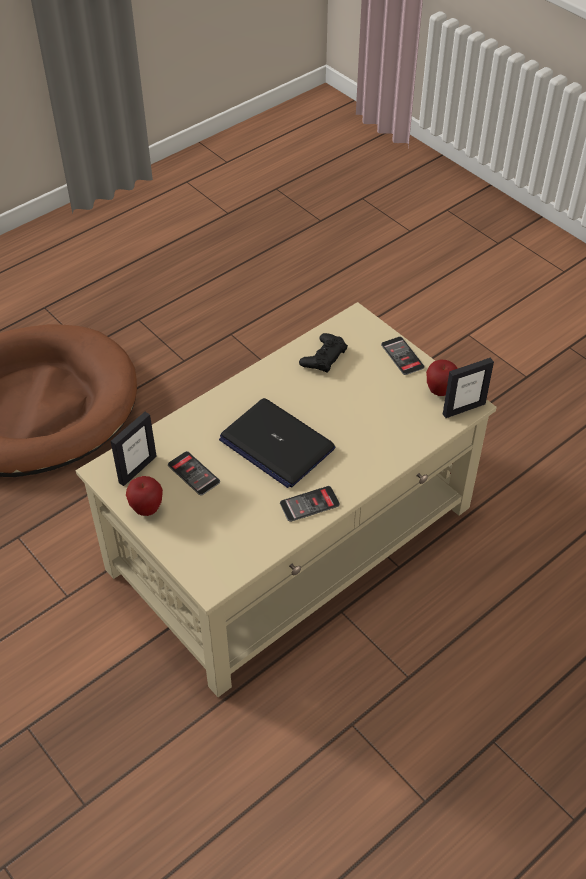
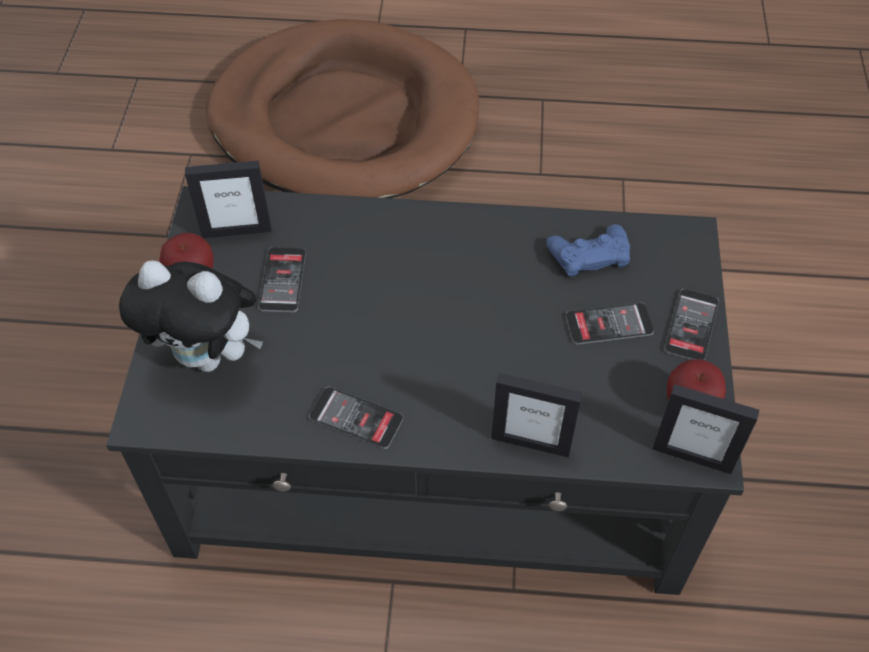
camera: 45 degrees right, 5 degrees up
(203, 534) = (208, 356): none -> plush toy
(276, 444) = (408, 316): laptop -> none
(293, 537) = (437, 454): beige coffee table -> black coffee table
(323, 357) = (589, 255): black game controller -> blue game controller
(368, 381) = (609, 324): none -> phone
(395, 454) = (531, 442): none -> picture frame

